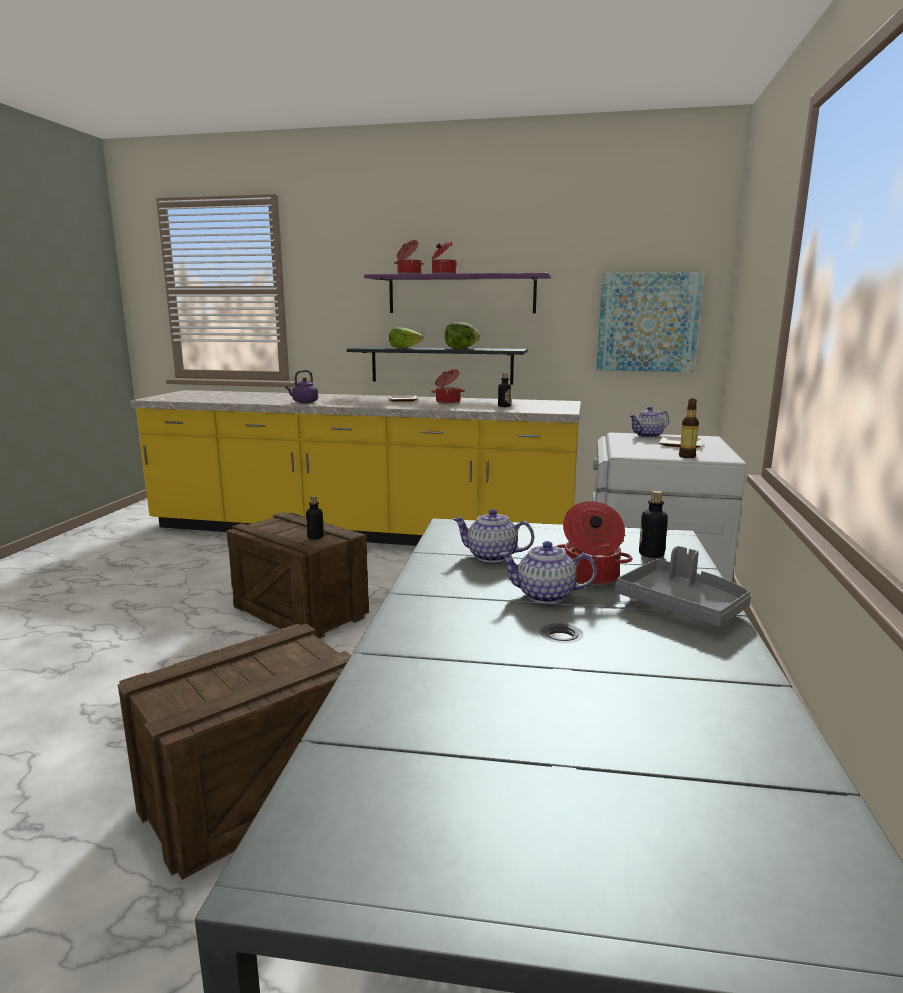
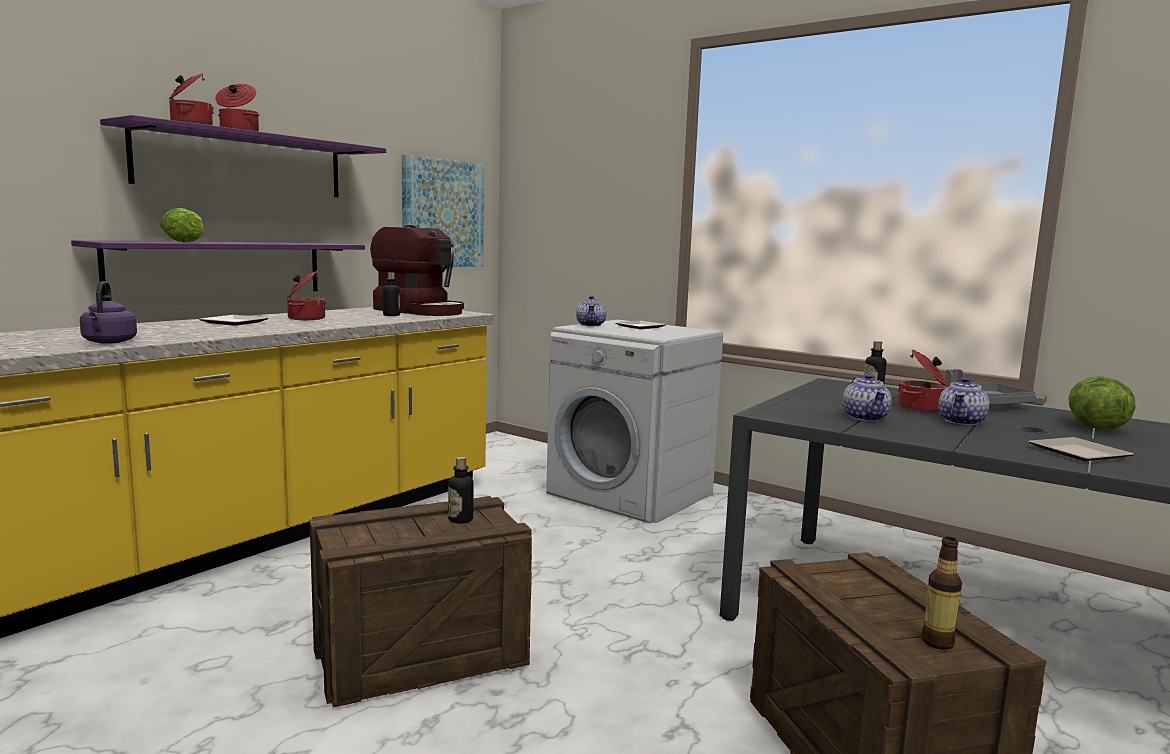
camera: 65 degrees left, 5 degrees down
(441, 365) = (219, 268): black shelf -> purple shelf
(451, 652) = (1078, 452): none -> plate
(461, 348) = (268, 242): lettuce -> lettuce (1095, 427)
(491, 556) = (866, 418): teapot -> teapot turned 45 degrees counterclockwise
(545, 406) = (421, 311): none -> coffee machine
(687, 456) = (687, 332): bottle -> bottle (937, 642)

